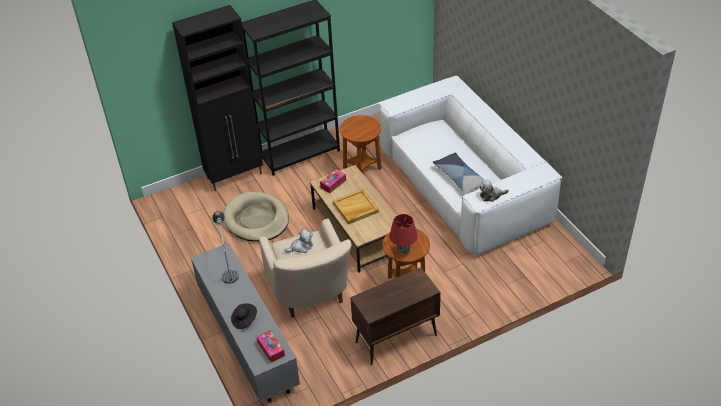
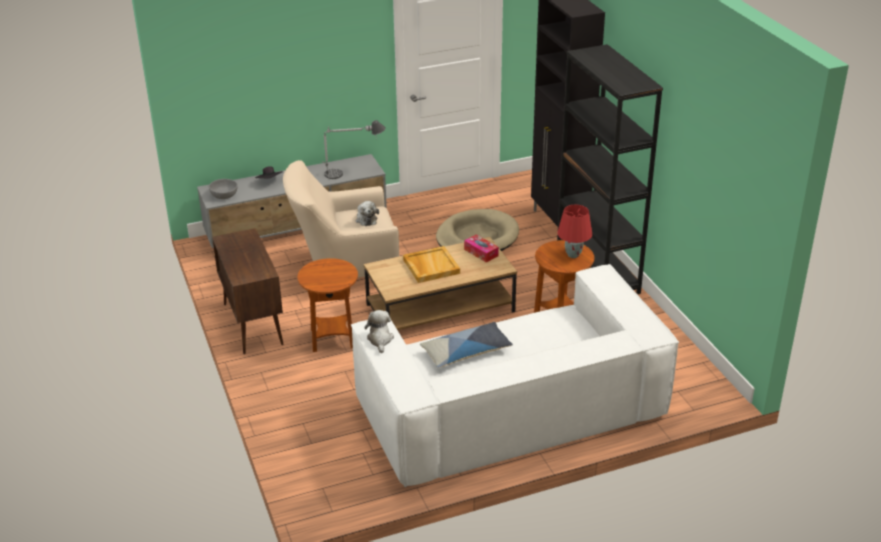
camera: 95 degrees right, 10 degrees down
(271, 349) = (224, 195): tissue box -> grey bowl
(403, 250) = (316, 272): red table lamp -> red table lamp (573, 255)

